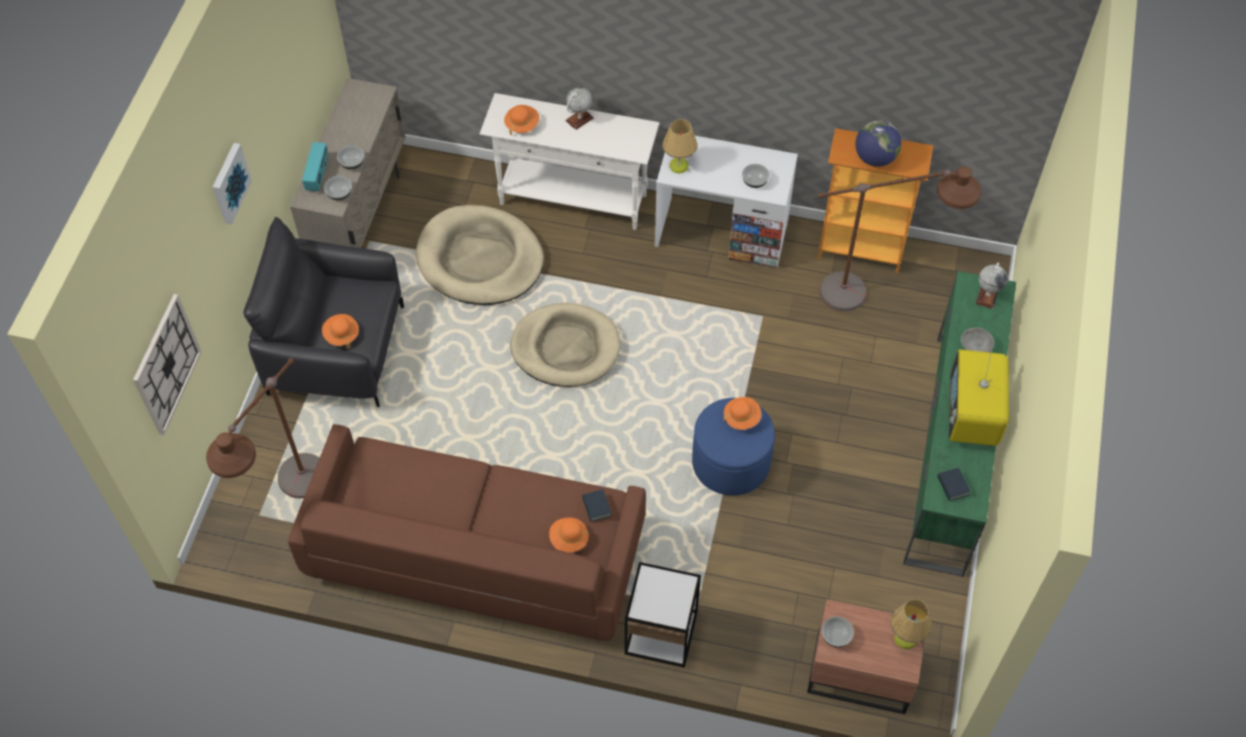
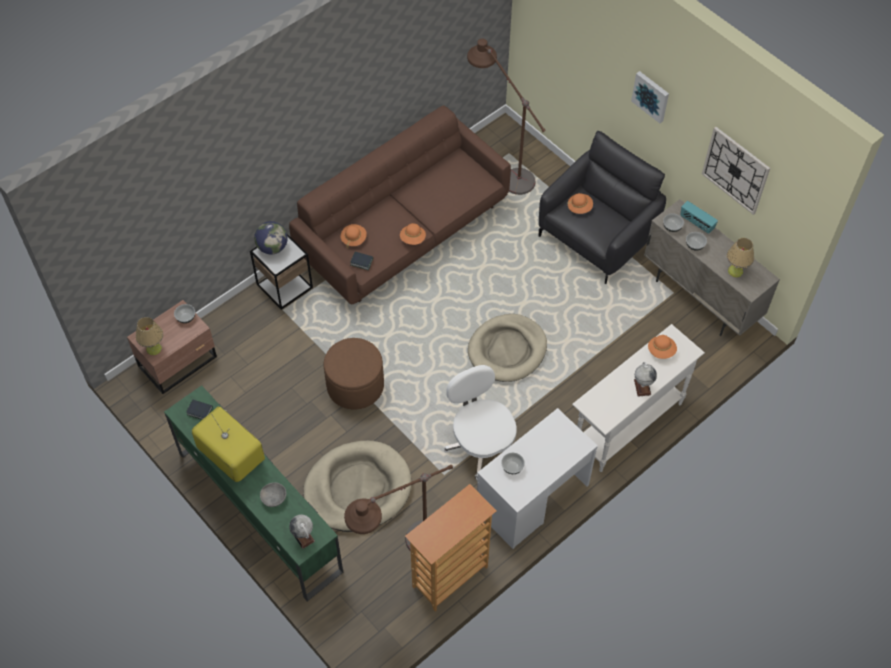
camera: 125 degrees right, 0 degrees up
(166, 364) = (556, 45): wall clock -> wall clock (735, 170)
(480, 259) = (614, 343): beige dog bed -> beige dog bed (357, 488)
(678, 165) = (561, 430): table lamp -> table lamp (735, 271)
(700, 306) = (481, 444): none -> white office chair
(731, 462) = (355, 385): blue ottoman -> brown ottoman
(741, 418) = (357, 369): orange hat -> orange hat (413, 239)
(875, 158) = (449, 516): globe -> globe (272, 247)

